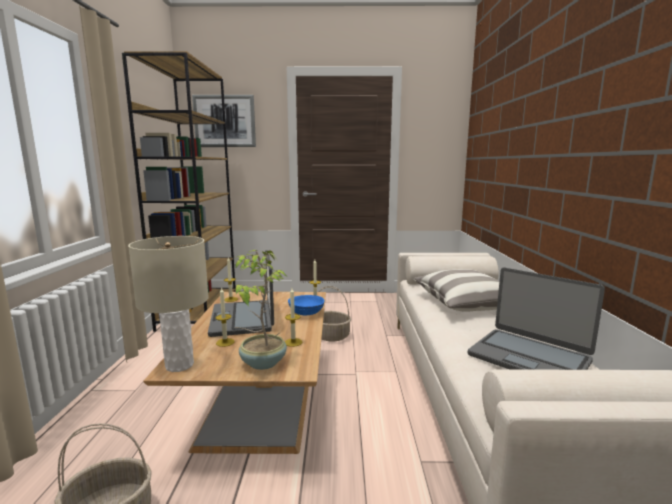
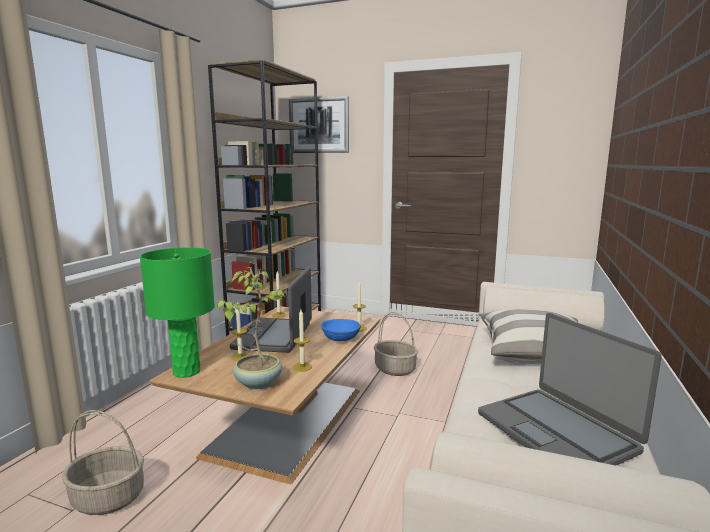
camera: 20 degrees right, 0 degrees up
(180, 365) = (187, 371): beige table lamp -> green table lamp

